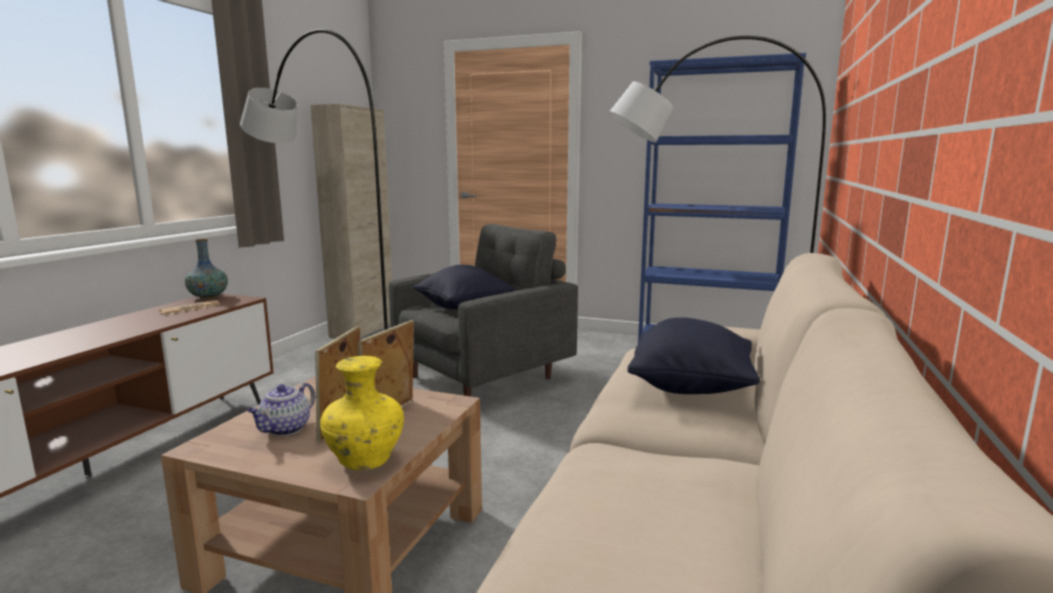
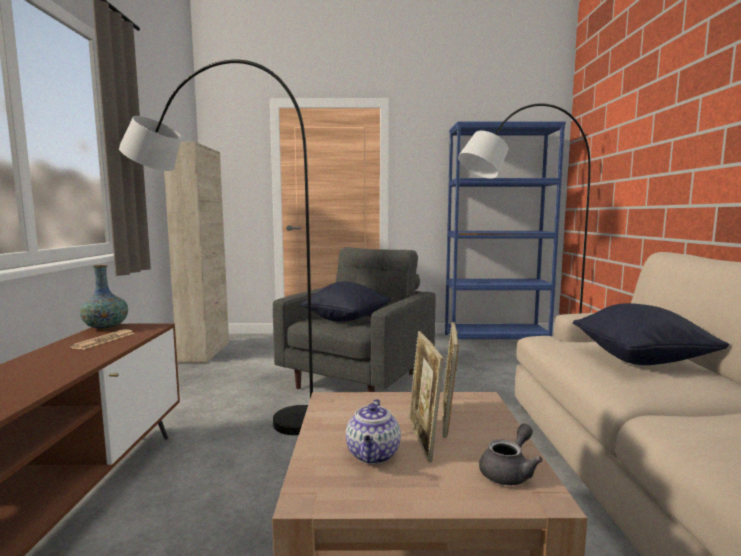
camera: 20 degrees left, 5 degrees down
(366, 460) = (509, 472): yellow vase -> grey teapot

